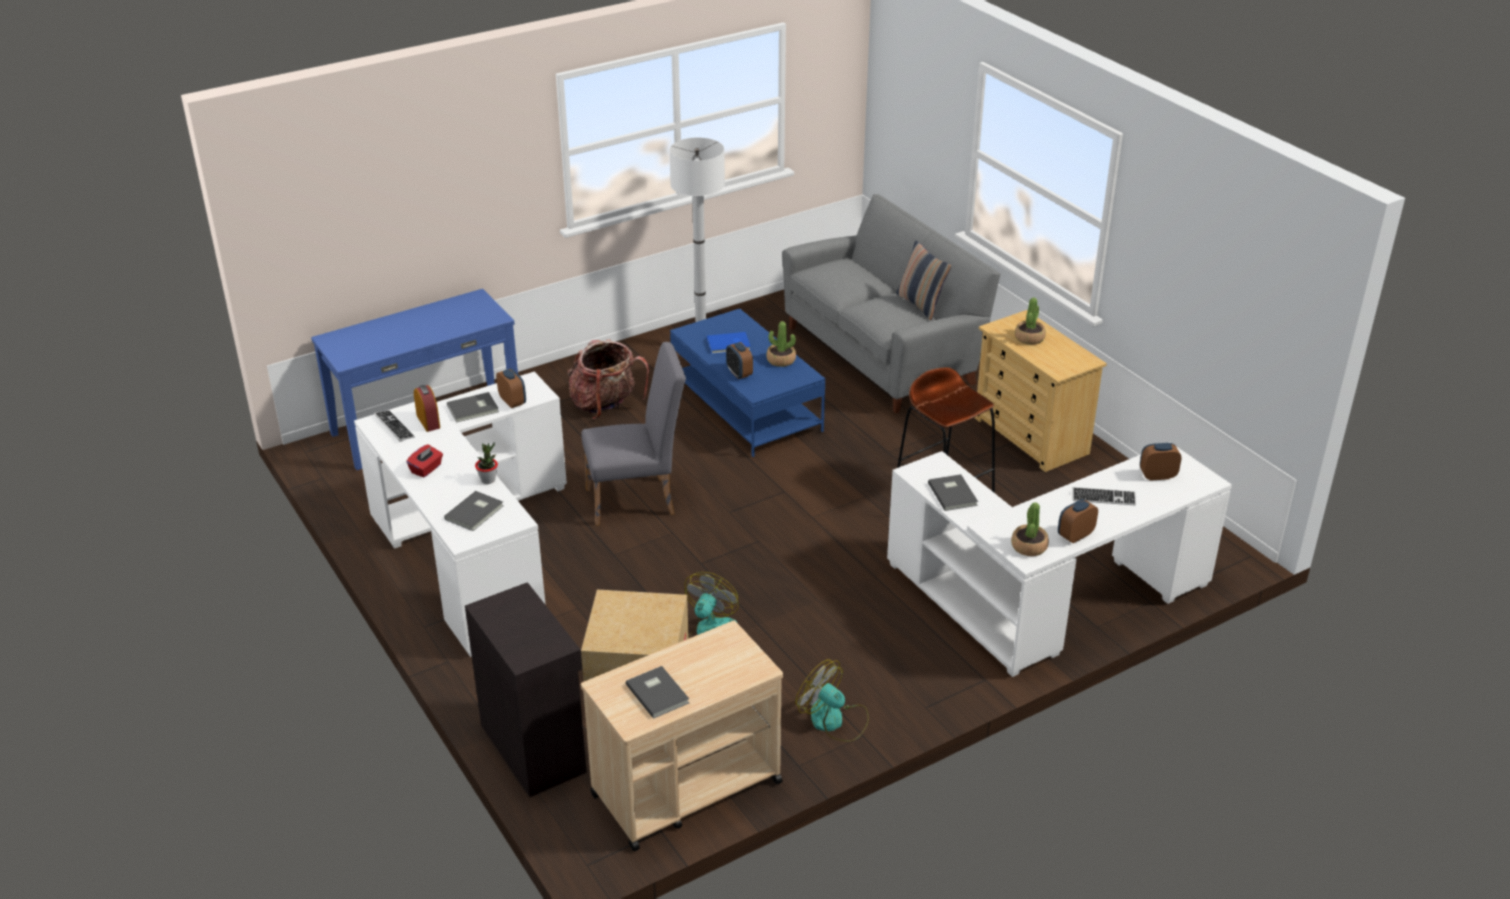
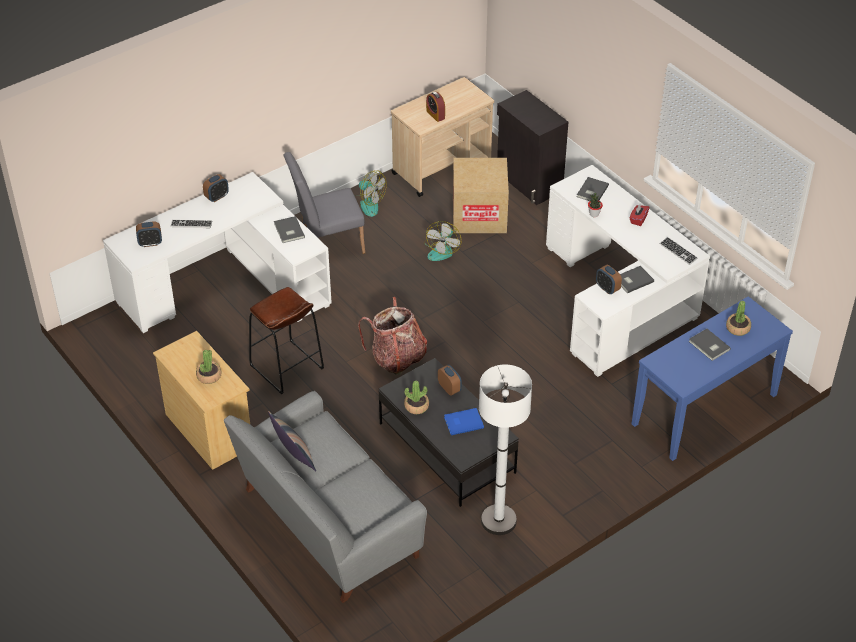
camera: 175 degrees right, 10 degrees up
(428, 421) = (657, 257): alarm clock -> alarm clock (435, 115)
(606, 405) = (565, 441): backpack -> backpack (396, 358)
(638, 500) = (514, 347): grey chair -> grey chair (327, 245)
(658, 692) = (453, 97): grey book -> grey book (709, 346)
(746, 406) = (446, 448): blue coffee table -> black coffee table
(1029, 546) = (247, 188): potted plant -> potted plant (738, 328)

